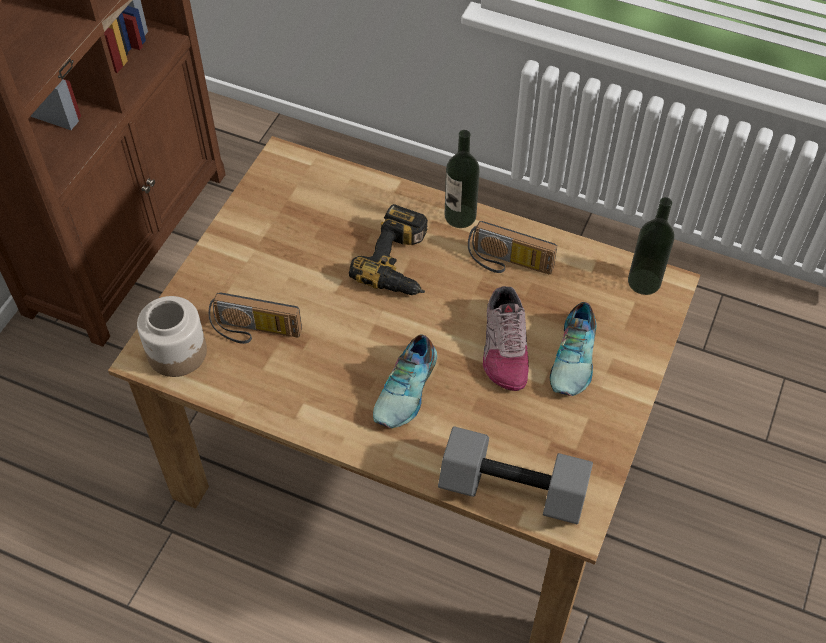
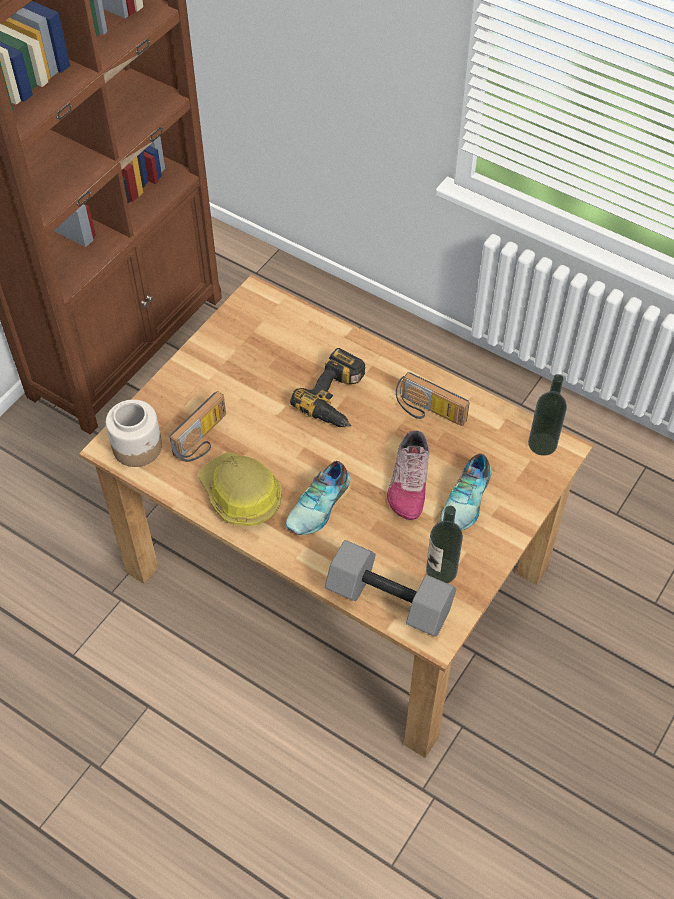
camera: 10 degrees right, 0 degrees up
(254, 332) = (203, 439): radio -> radio turned 75 degrees counterclockwise
(312, 391) = (241, 495): none -> hard hat
(460, 216) = (396, 365): bottle -> bottle (441, 571)

